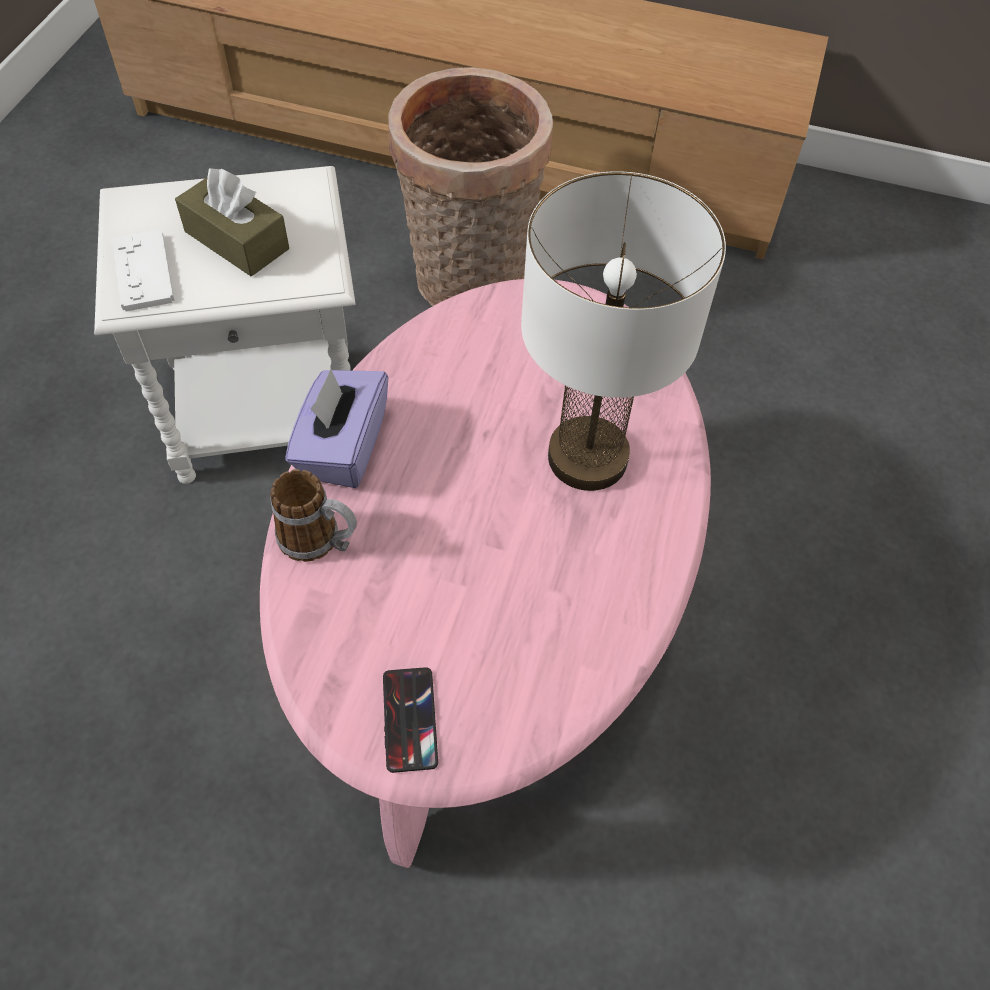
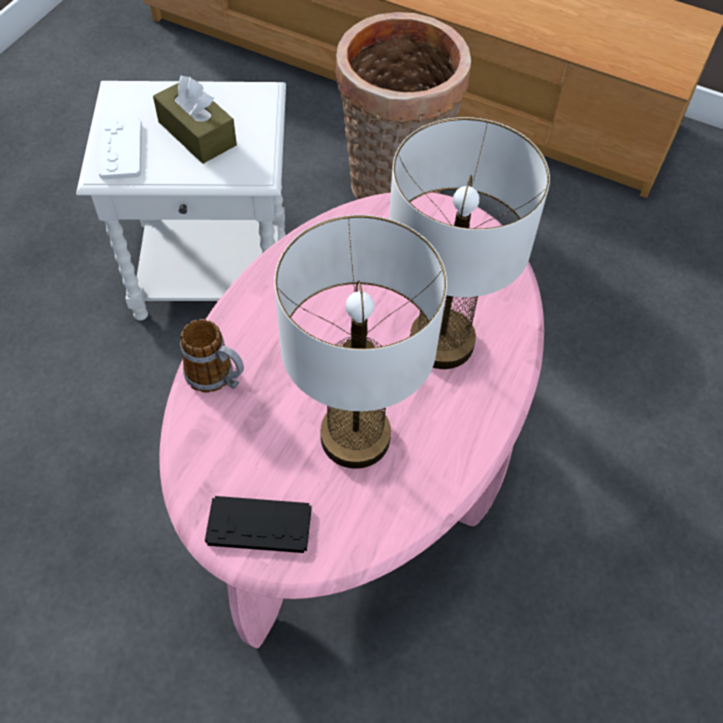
camera: 10 degrees right, 0 degrees up
(342, 448) = (249, 308): purple tissue box -> none
(409, 719) = (259, 525): phone -> black game controller
(505, 589) = (354, 436): none -> table lamp

